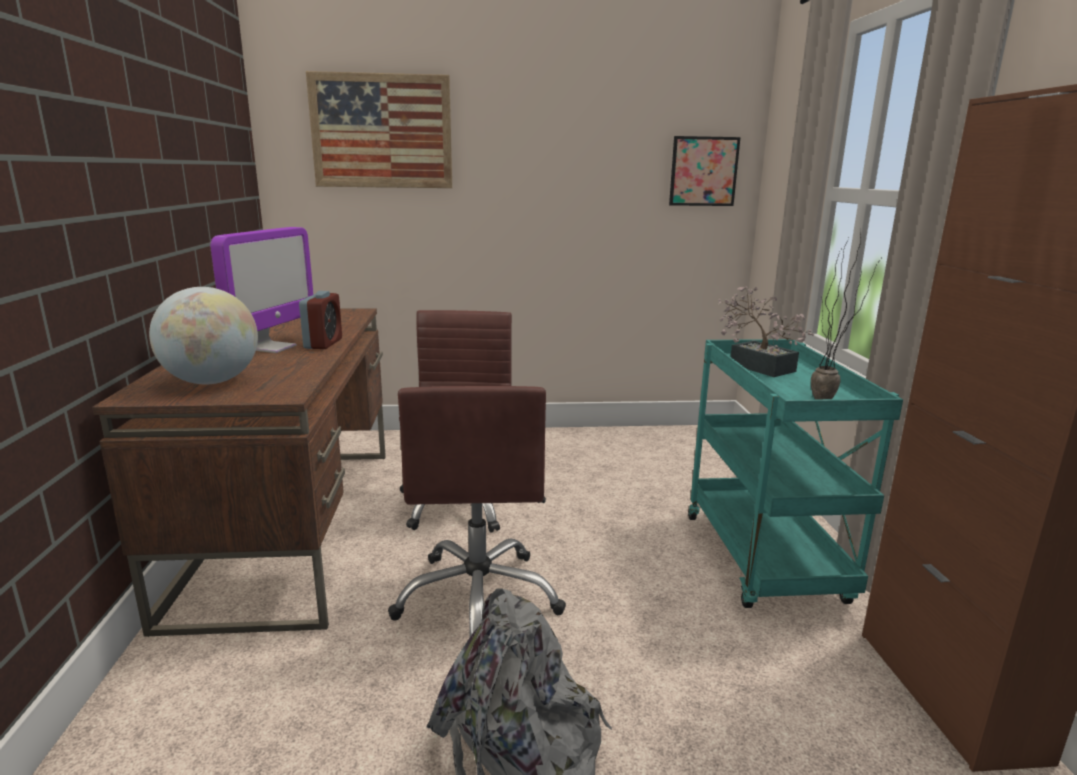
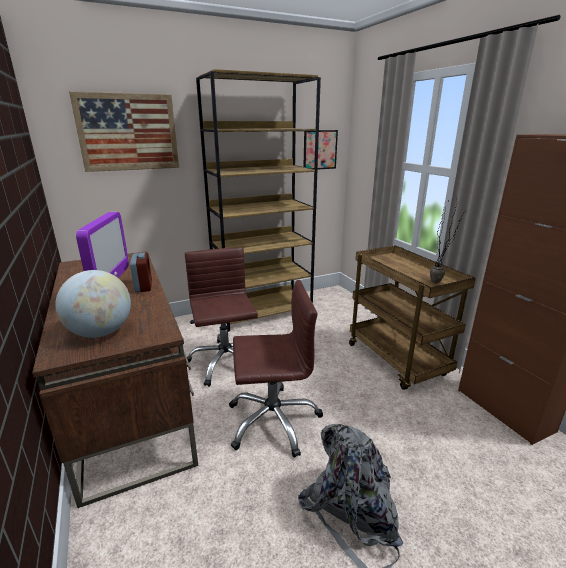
camera: 20 degrees left, 5 degrees up
(479, 598) = (273, 420): brown office chair -> brown office chair turned 75 degrees counterclockwise
(569, 443) = (263, 311): none -> brown bookcase
(756, 365) = (387, 263): potted plant -> none
(766, 560) = (397, 361): turquoise cart -> brown cart

